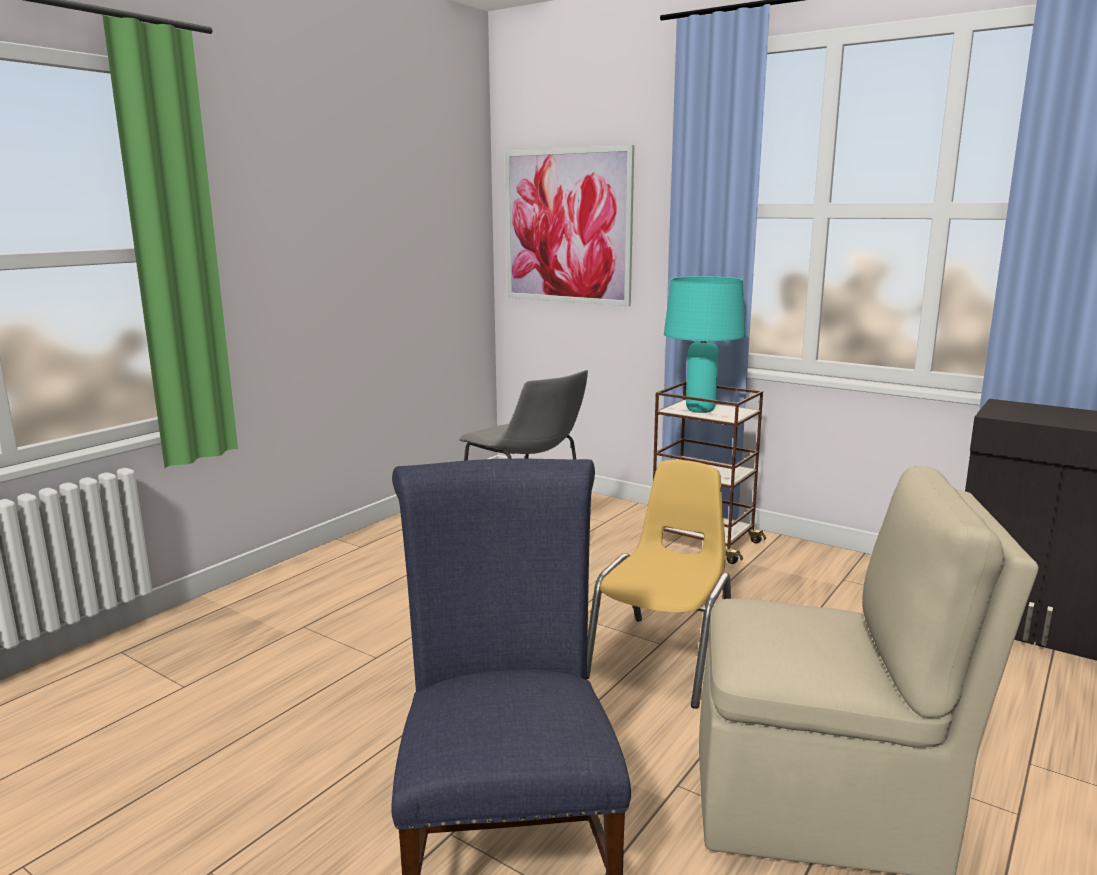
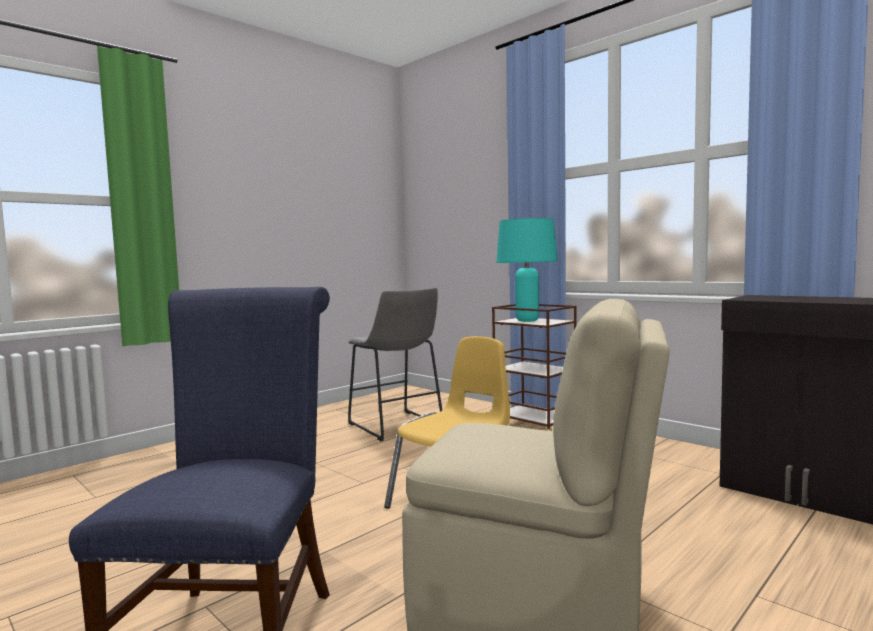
camera: 10 degrees right, 10 degrees down
(567, 226) = (446, 202): picture -> none

